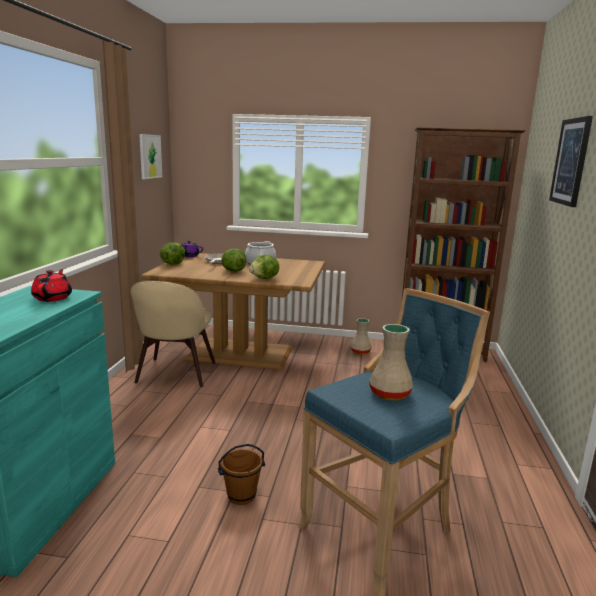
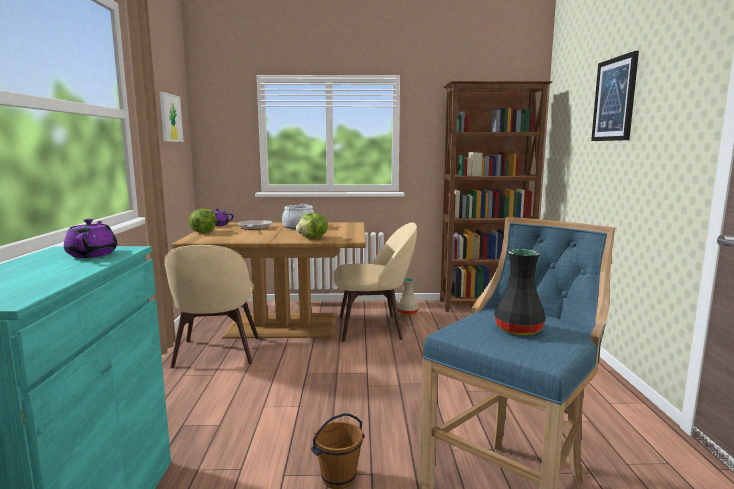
camera: 10 degrees left, 5 degrees down
(53, 298) = (93, 254): red teapot -> purple teapot
(233, 271) = (274, 234): lettuce -> none
(322, 363) = (373, 327): none -> beige chair
(391, 394) = (519, 329): beige vase -> black vase

